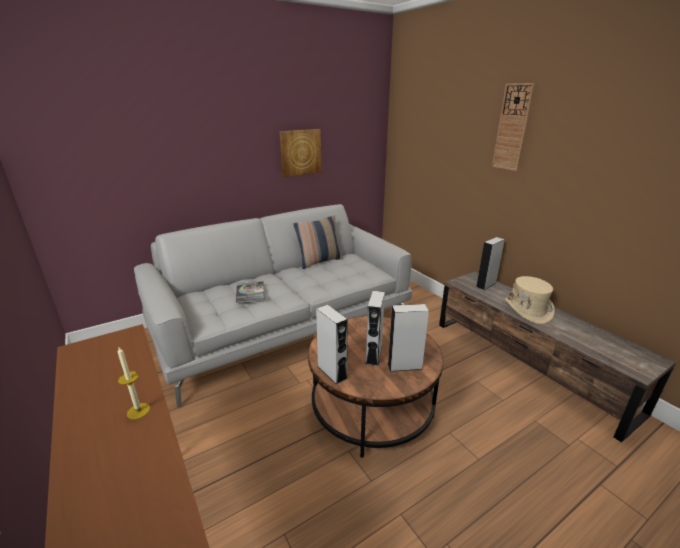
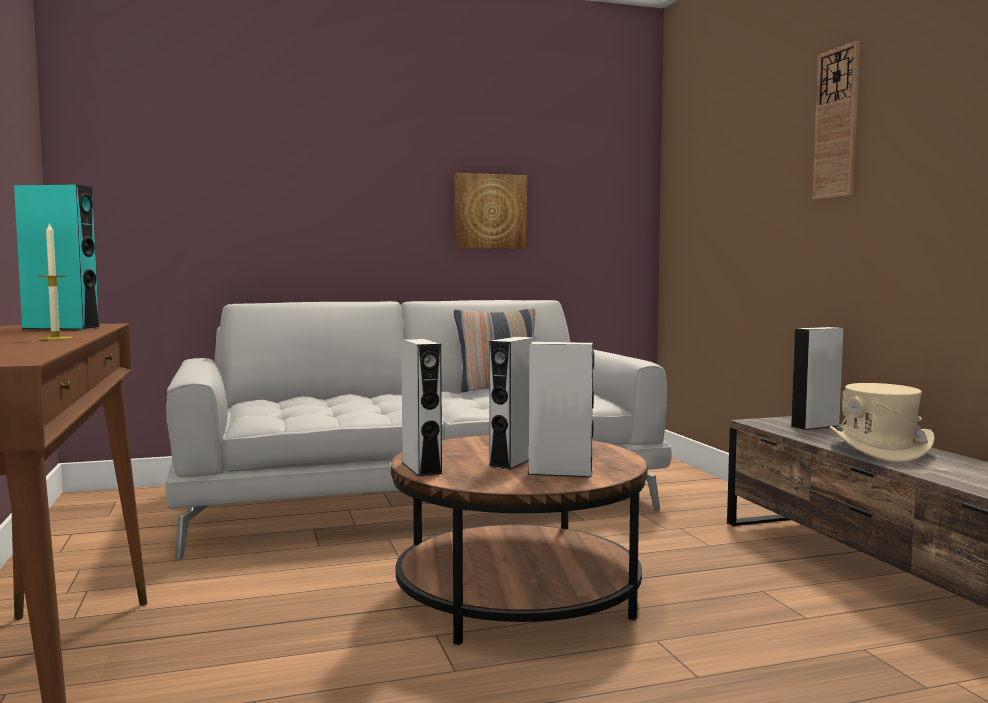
camera: 15 degrees right, 20 degrees down
(110, 357) = (61, 328): none -> turquoise speaker
(250, 292) = (350, 402): book -> none

